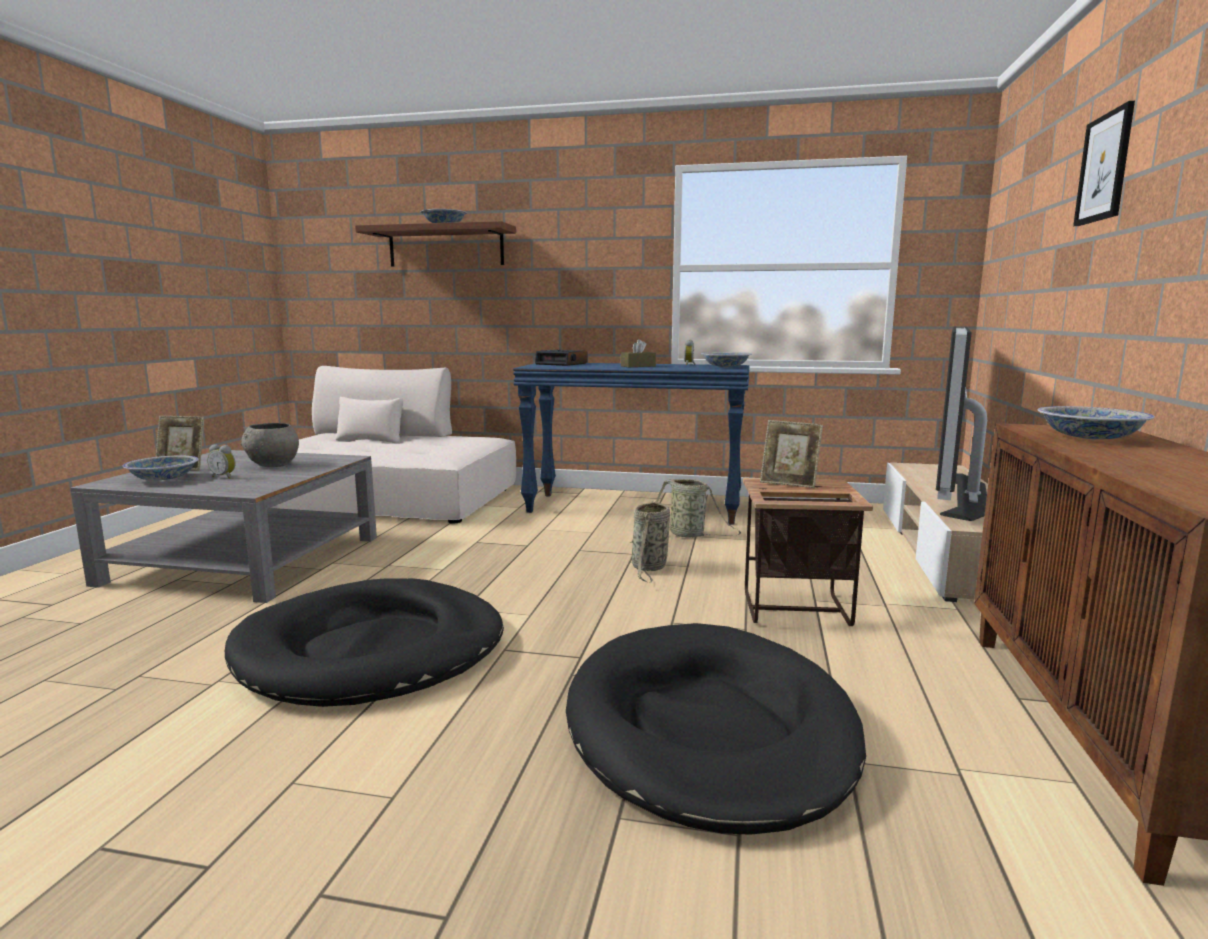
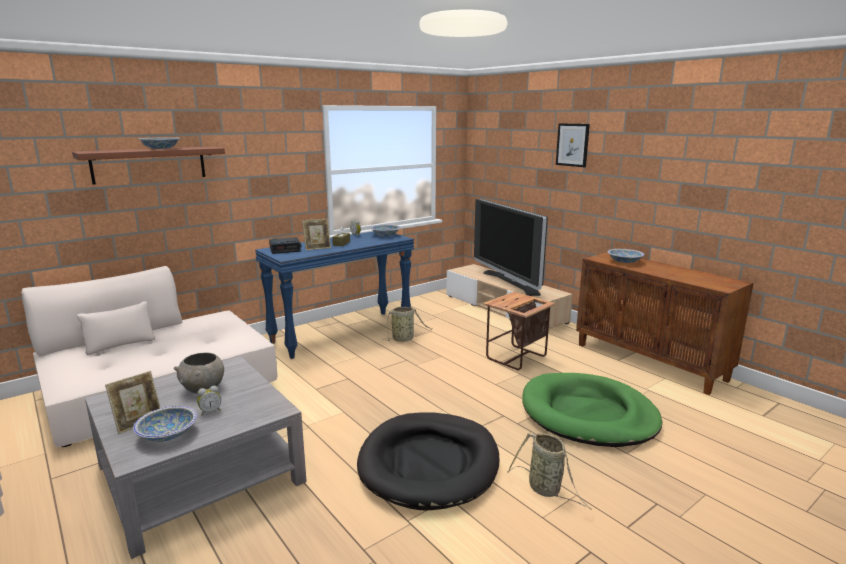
camera: 50 degrees left, 5 degrees up
(649, 568) = (430, 364): basket -> basket (546, 490)
(709, 729) = (588, 414): black dog bed -> green dog bed
(789, 483) = (506, 300): picture frame -> picture frame (317, 248)

